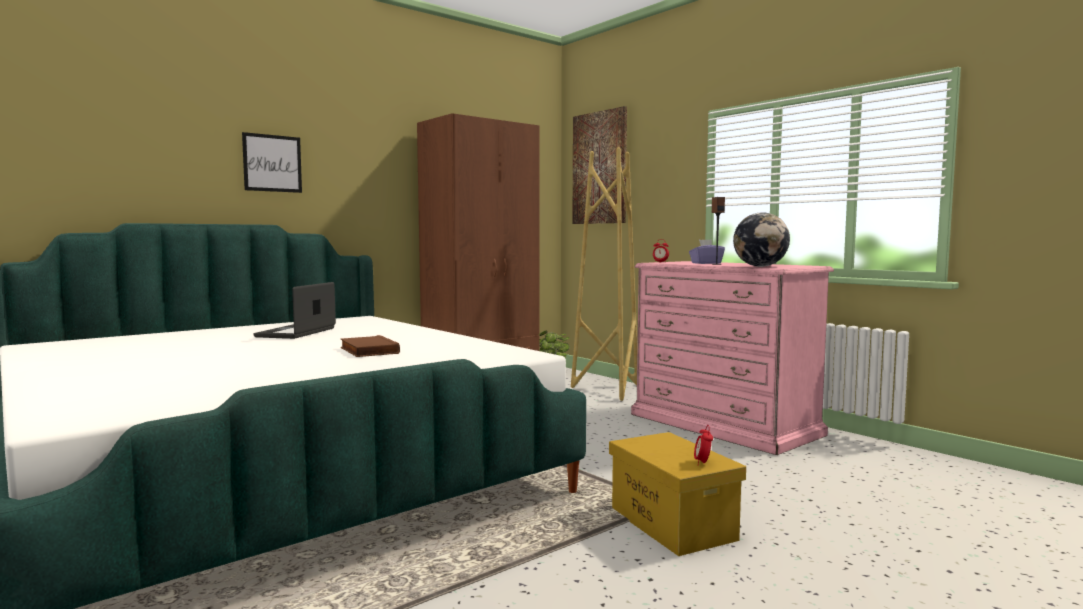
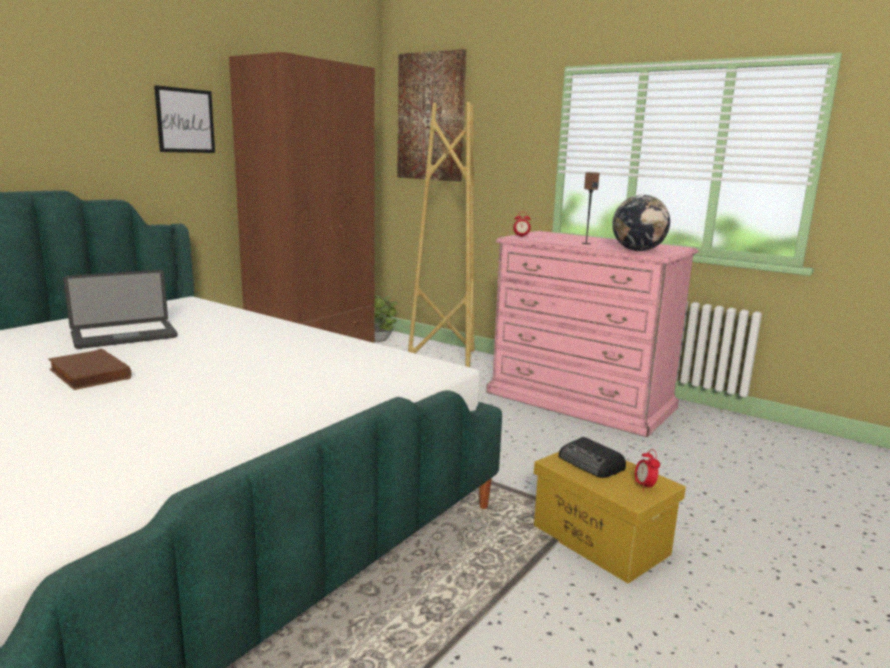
camera: 15 degrees left, 10 degrees up
(272, 163) = (52, 108): picture -> picture (185, 120)
(296, 333) = (124, 336): laptop -> laptop turned 120 degrees counterclockwise
(367, 351) = (246, 371): brown book -> brown book (87, 374)
(663, 445) = (591, 463): none -> radio
(706, 263) = (570, 240): purple tissue box -> none

